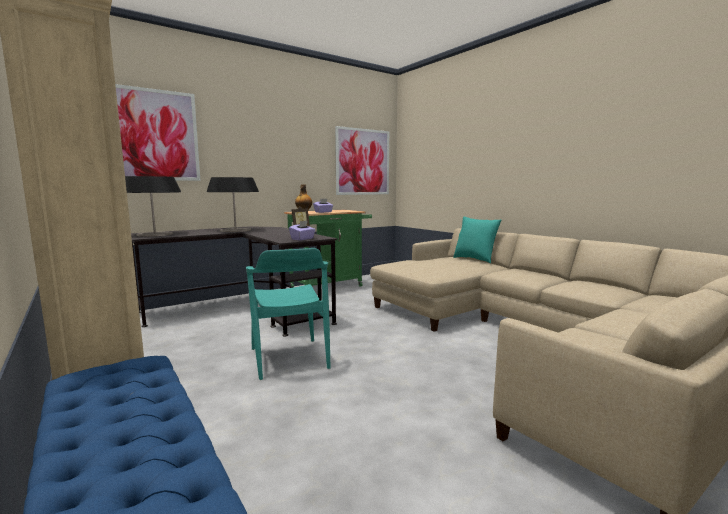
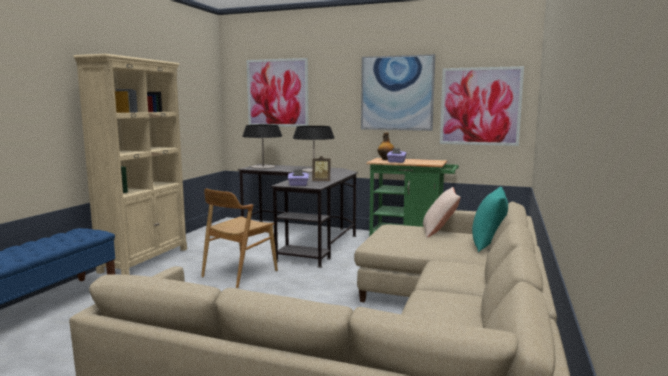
camera: 55 degrees right, 0 degrees up
(288, 358) = (239, 274): turquoise chair -> brown chair
(298, 146) = (397, 93): none -> picture
(429, 259) = (439, 231): none -> beige pillow

